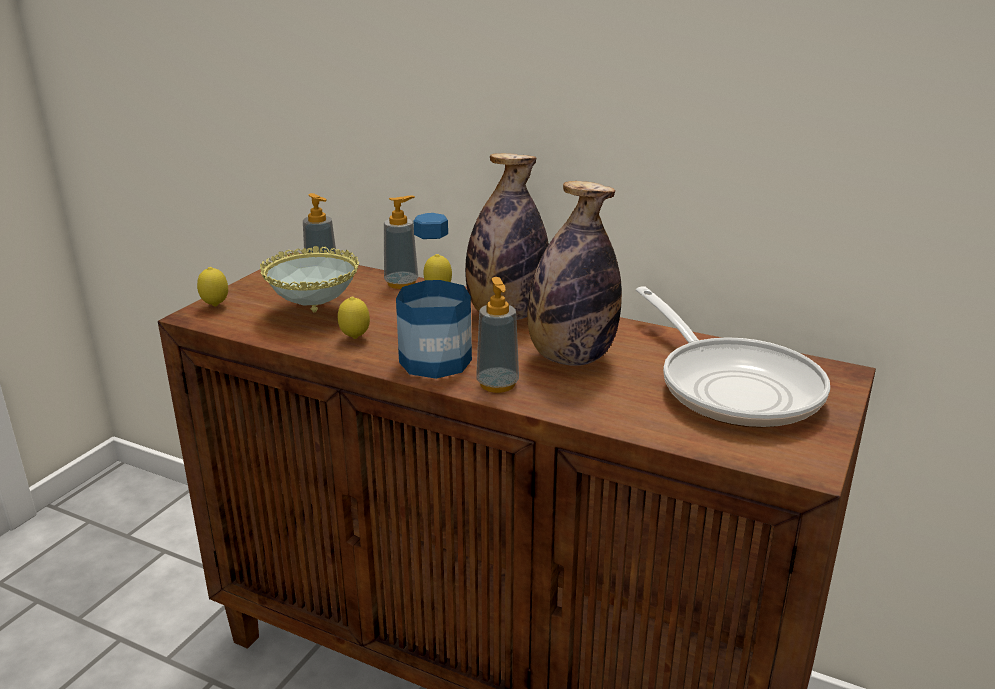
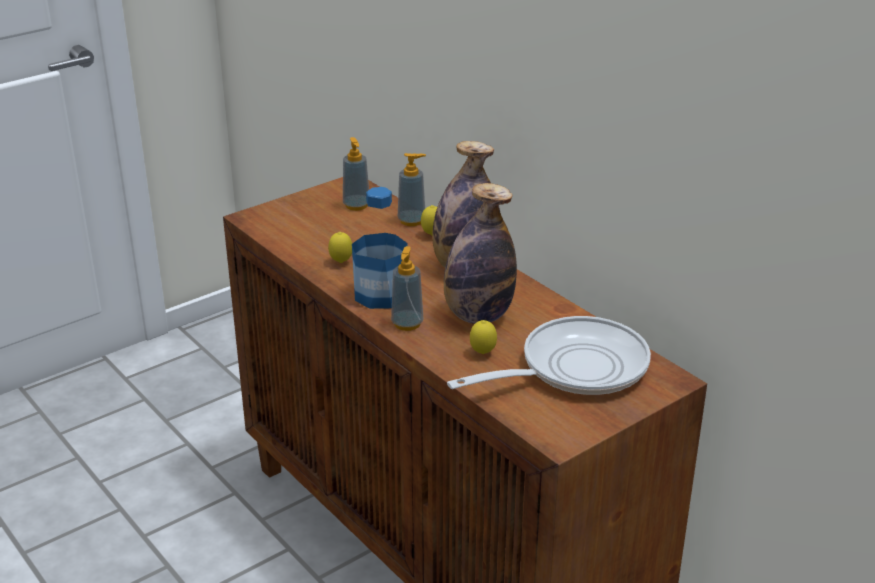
camera: 25 degrees right, 5 degrees up
(215, 306) = (267, 212): lemon -> lemon (482, 353)
(314, 312) = (330, 233): bowl -> none
(732, 386) = (574, 368): frying pan -> frying pan turned 120 degrees counterclockwise

